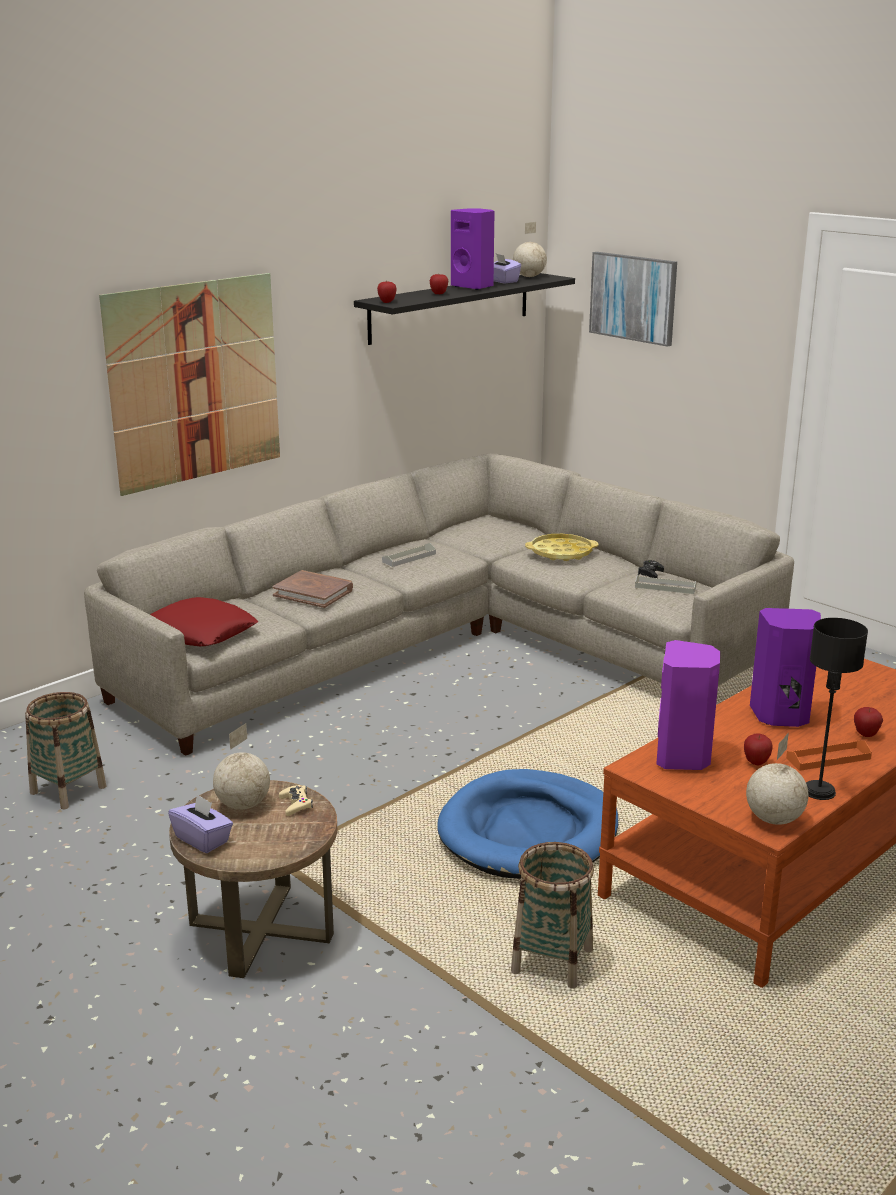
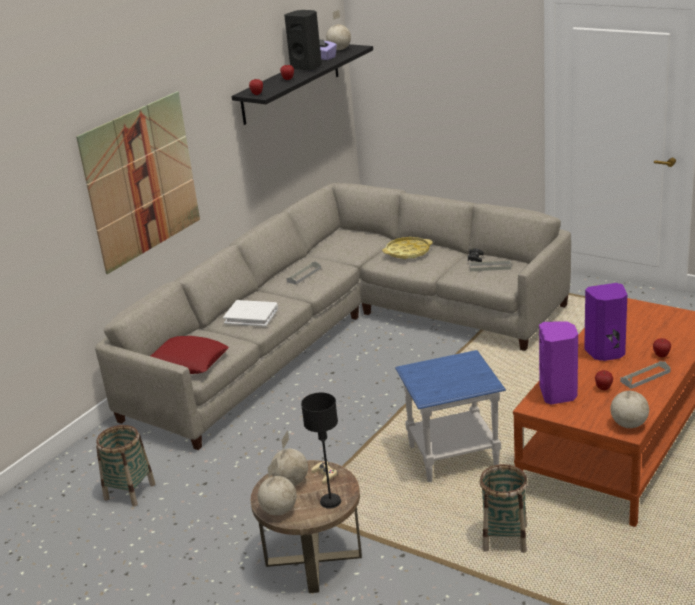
camera: 10 degrees left, 5 degrees up
(203, 839) = (278, 511): purple tissue box -> globe
(313, 592) = (251, 315): brown book -> white book
(473, 287) = (307, 67): purple speaker -> black speaker
(529, 832) = (454, 456): blue dog bed -> blue side table
(633, 297) = (418, 56): picture -> none
(819, 791) = (647, 400): black table lamp -> black table lamp (330, 501)
(828, 758) = (645, 377): orange tray -> grey tray

